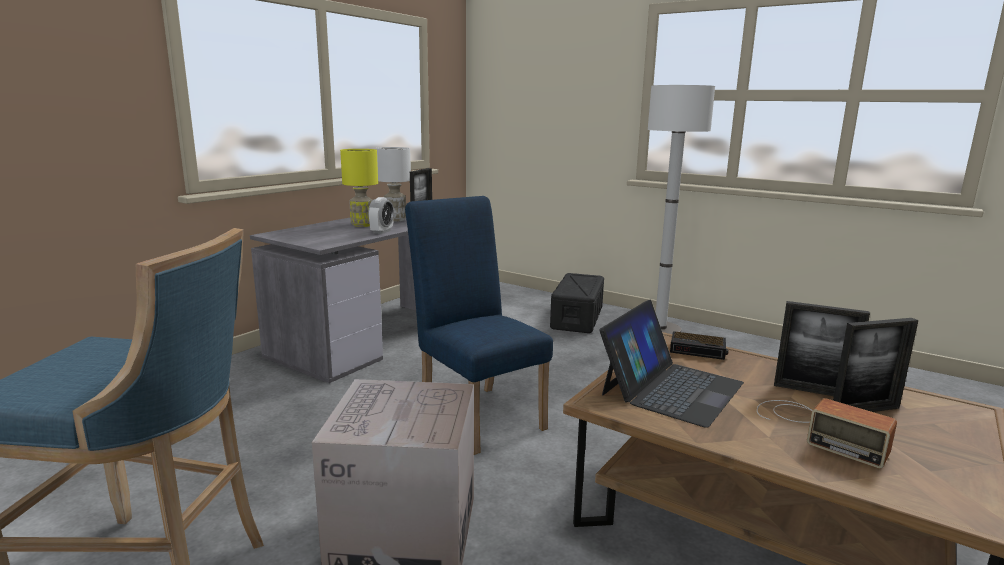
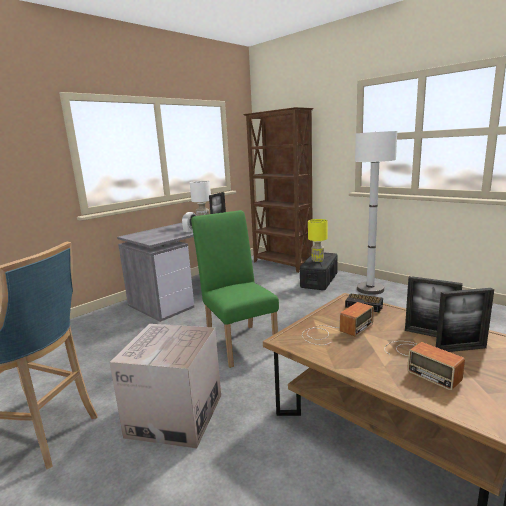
camera: 10 degrees right, 0 degrees up
(361, 225) = (182, 228): yellow table lamp -> yellow table lamp (317, 260)
(477, 413) = (239, 341): blue chair -> green chair
(510, 292) = (282, 264): none -> brown bookcase
(671, 388) = (335, 331): laptop -> radio

